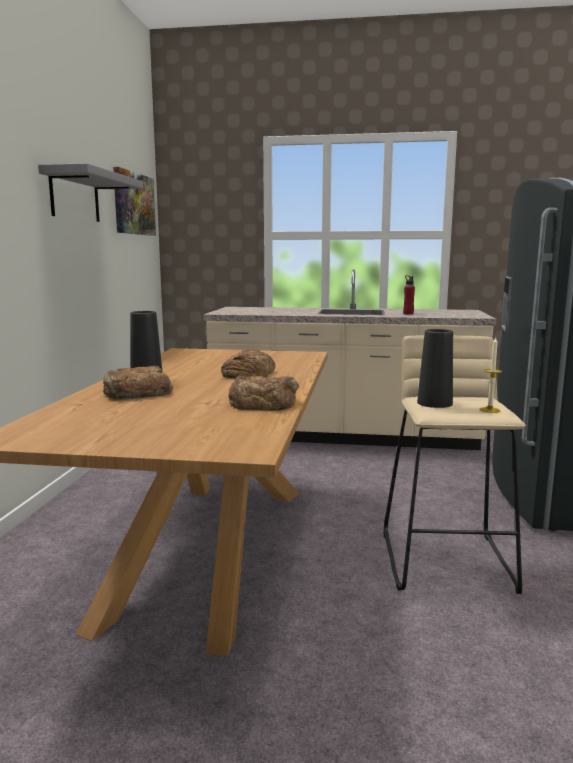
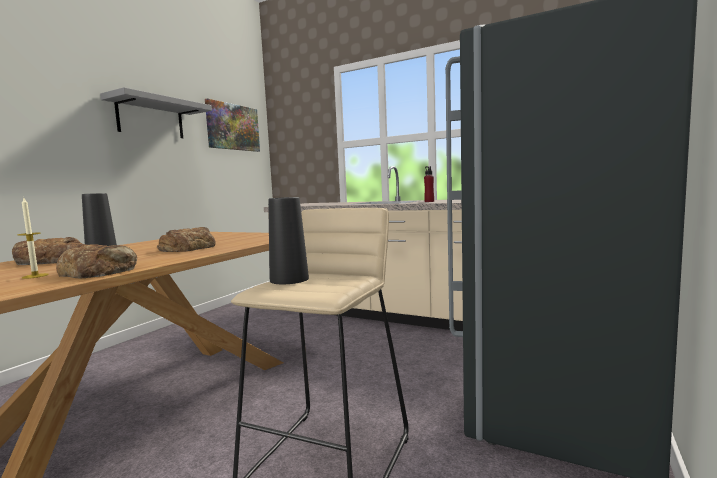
camera: 20 degrees right, 5 degrees down
(490, 410) = (325, 289): candle -> candle (35, 276)

